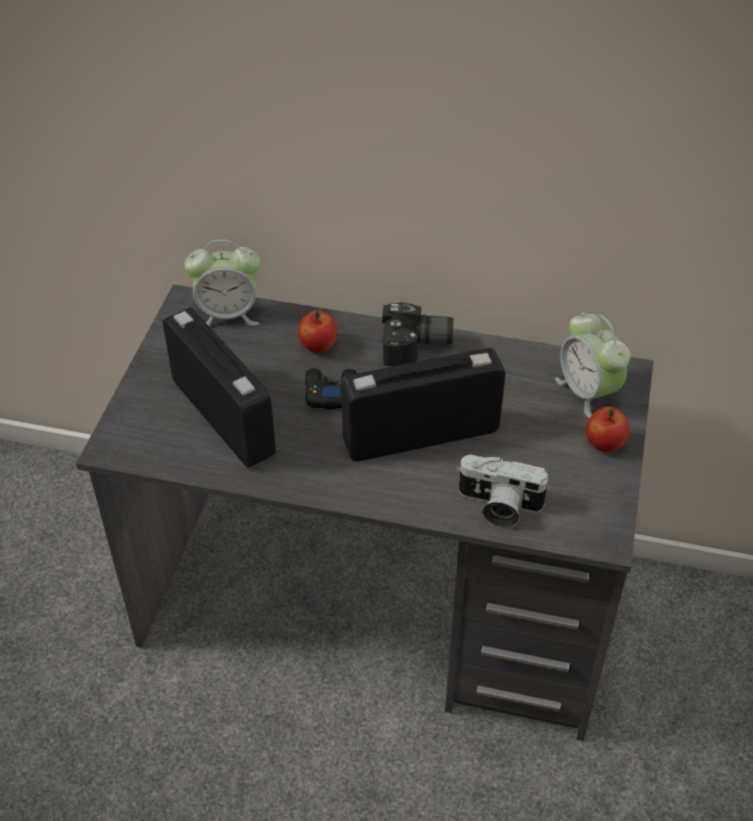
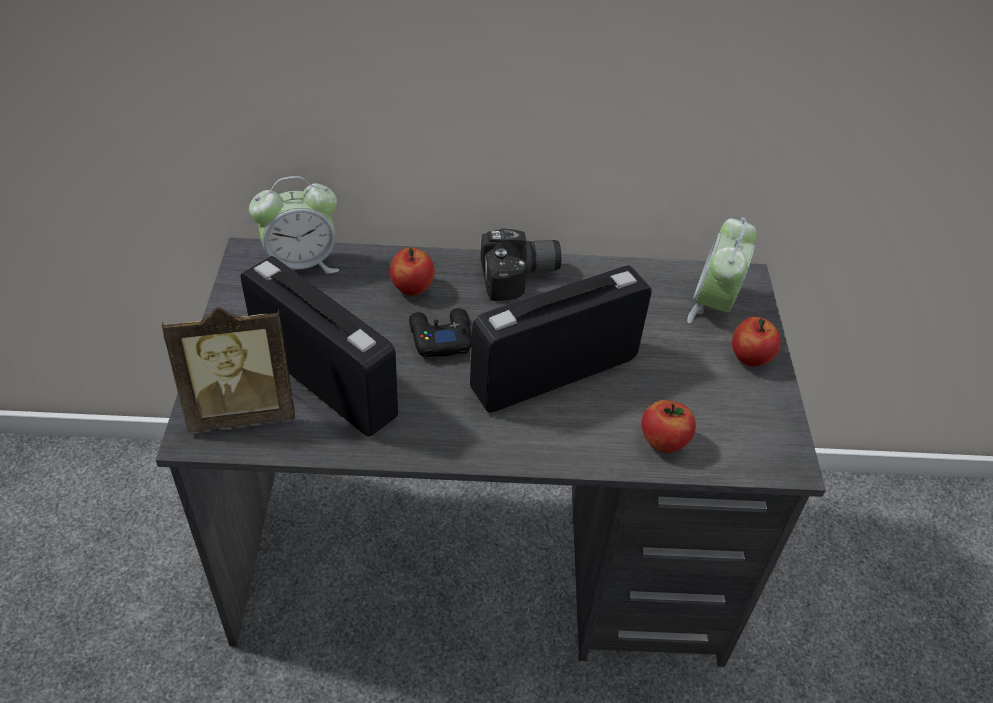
camera: 15 degrees left, 0 degrees up
(151, 432) = (242, 410): none -> picture frame
(498, 506) = (663, 442): camera -> apple
(587, 392) = (713, 305): alarm clock -> alarm clock turned 60 degrees clockwise

